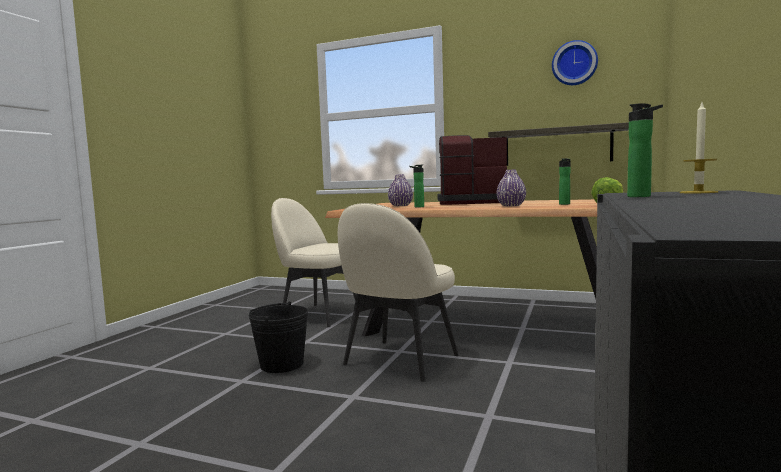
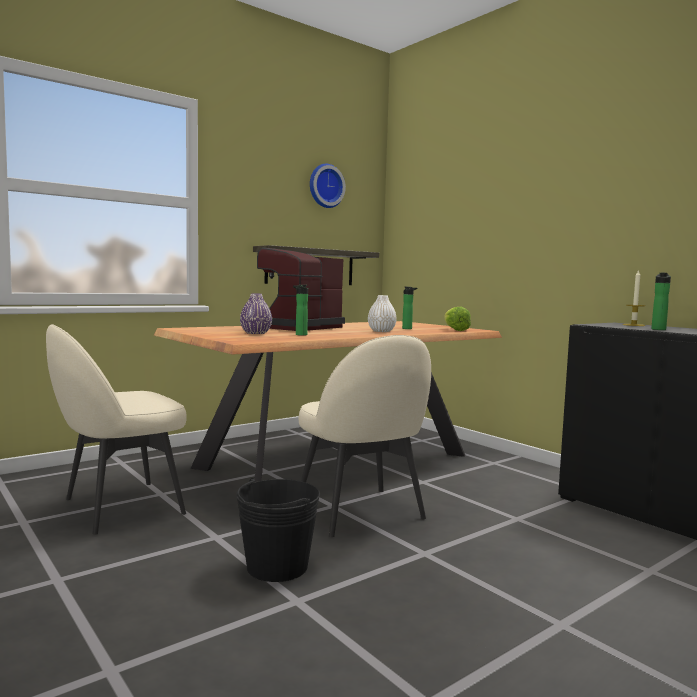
camera: 60 degrees left, 0 degrees up
(511, 206) = (381, 331): purple vase -> white vase

